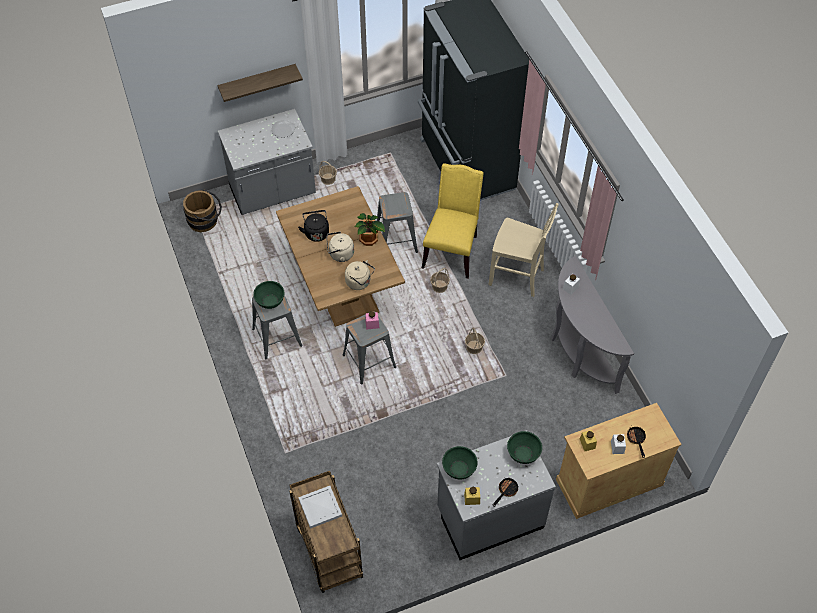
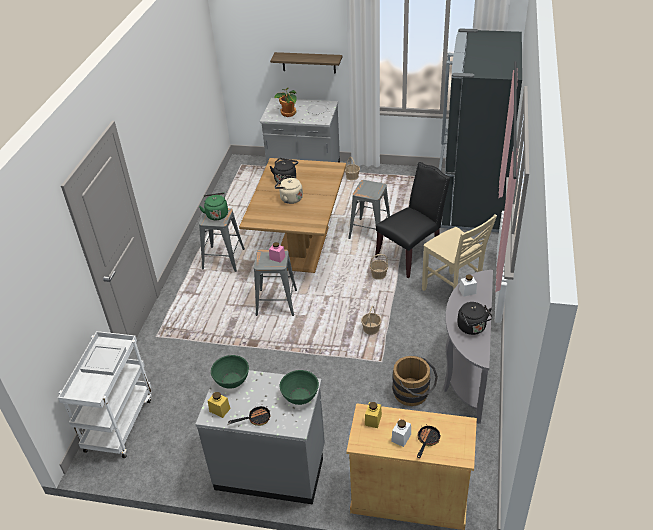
camera: 35 degrees right, 15 degrees down
(206, 221) = (243, 172): brown bucket -> brown bucket (414, 394)
(270, 301) = (217, 214): green bowl -> green kettle
(328, 550) = (119, 423): brown cart -> white cart
(359, 282) = (287, 221): beige kettle -> none
(369, 240) = (321, 197): potted plant -> potted plant (288, 113)
(452, 250) = (411, 254): yellow chair -> black chair
(598, 322) = (472, 328): none -> black kettle

